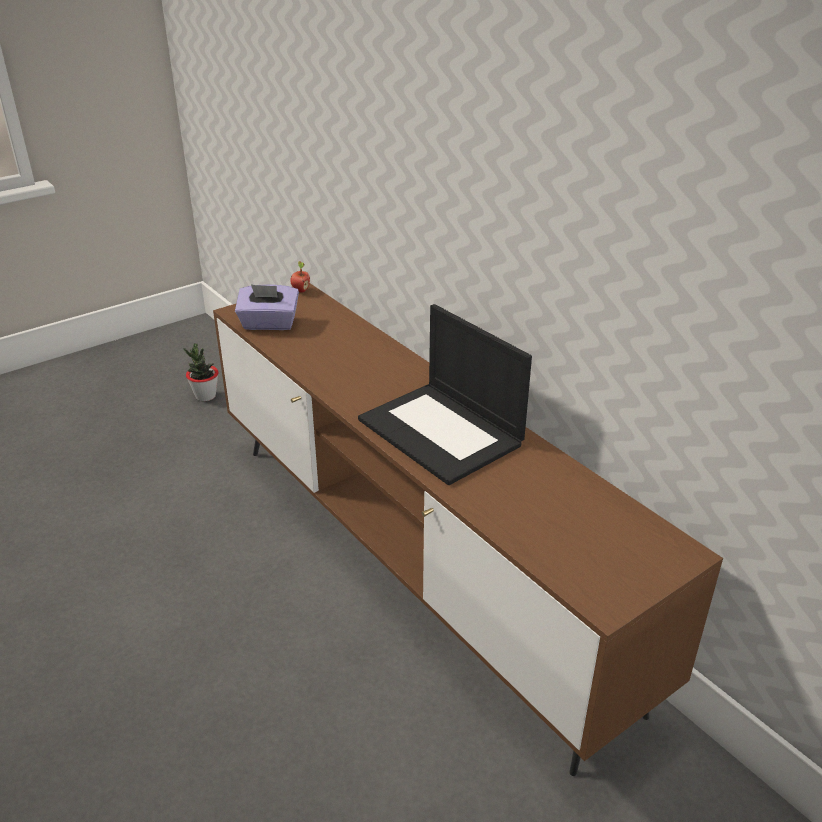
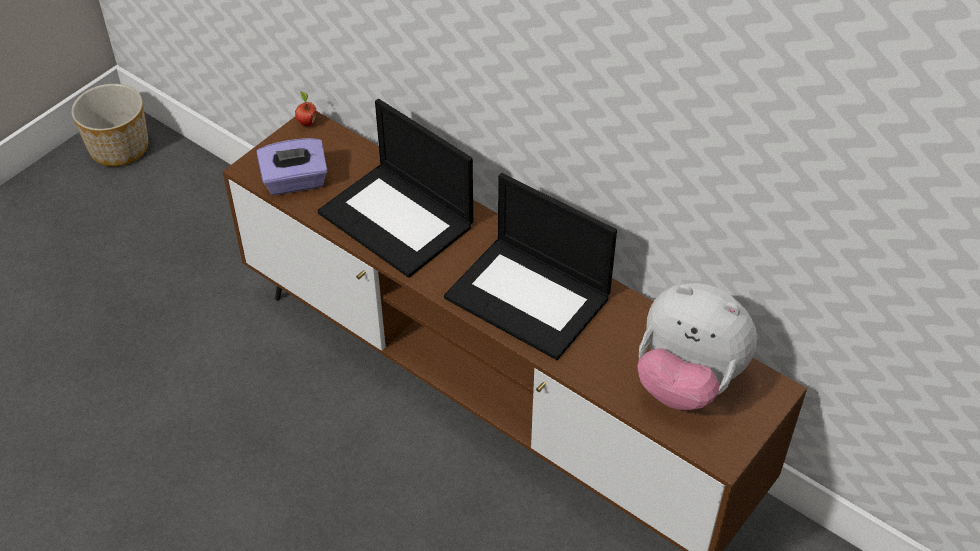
camera: 15 degrees left, 15 degrees up
(185, 339) = (119, 147): none -> planter
(205, 396) = (185, 229): potted plant -> none
(344, 360) = (398, 219): none -> laptop
(583, 527) = (687, 381): none -> plush toy

